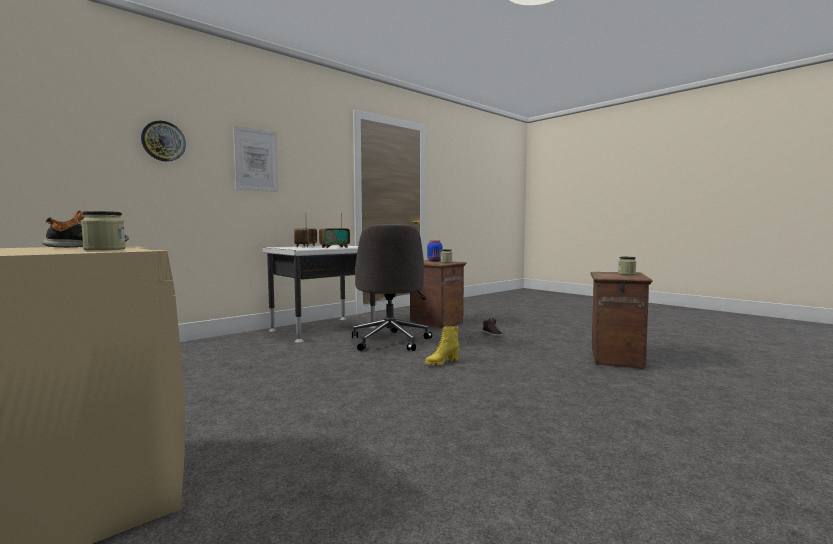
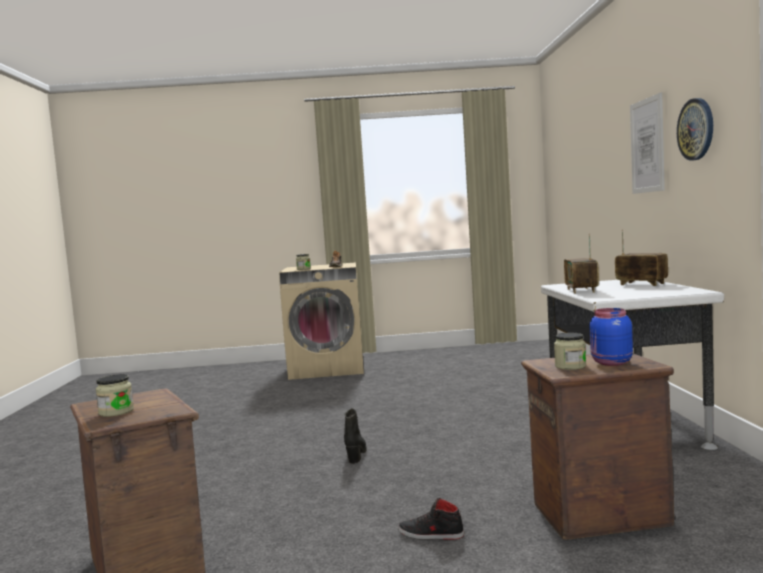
camera: 130 degrees right, 0 degrees up
(163, 141) = (599, 148): wall clock -> wall clock (696, 129)
(390, 341) = (490, 449): grey office chair -> none
(441, 363) = (356, 453): yellow boot -> black boot

